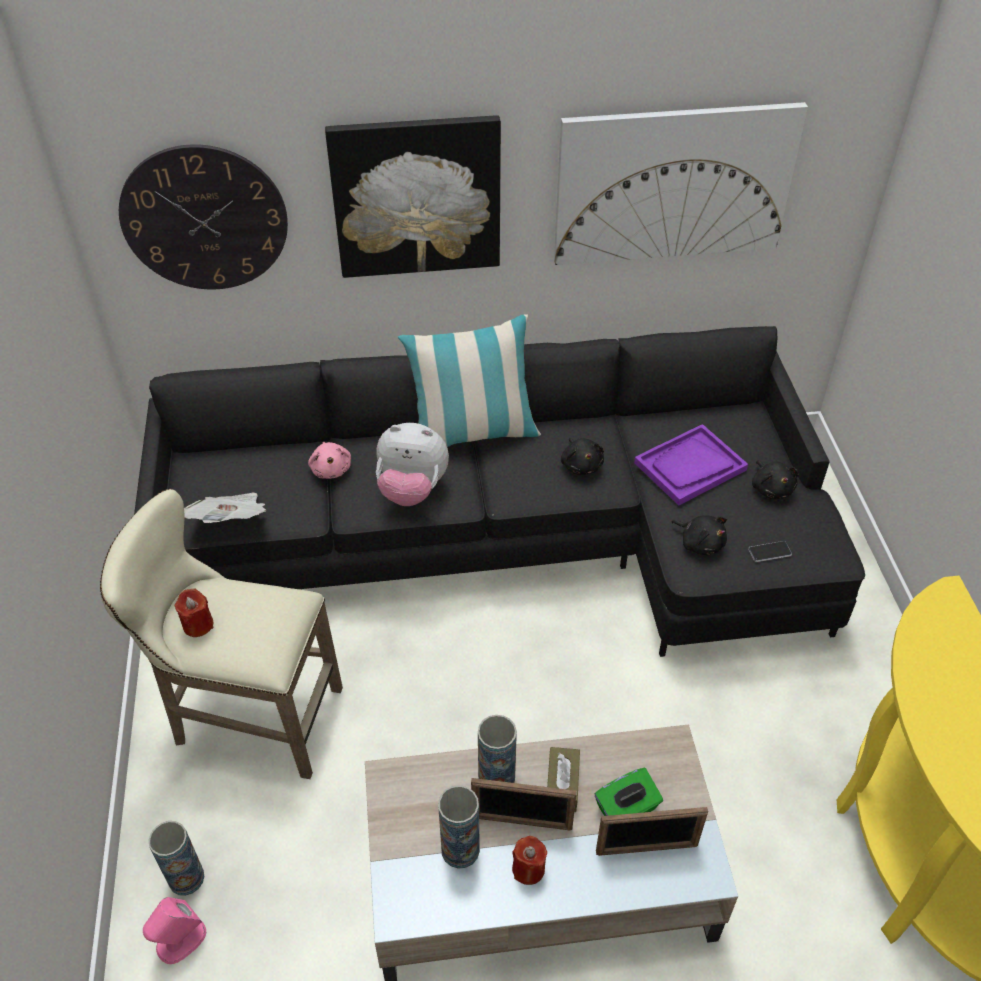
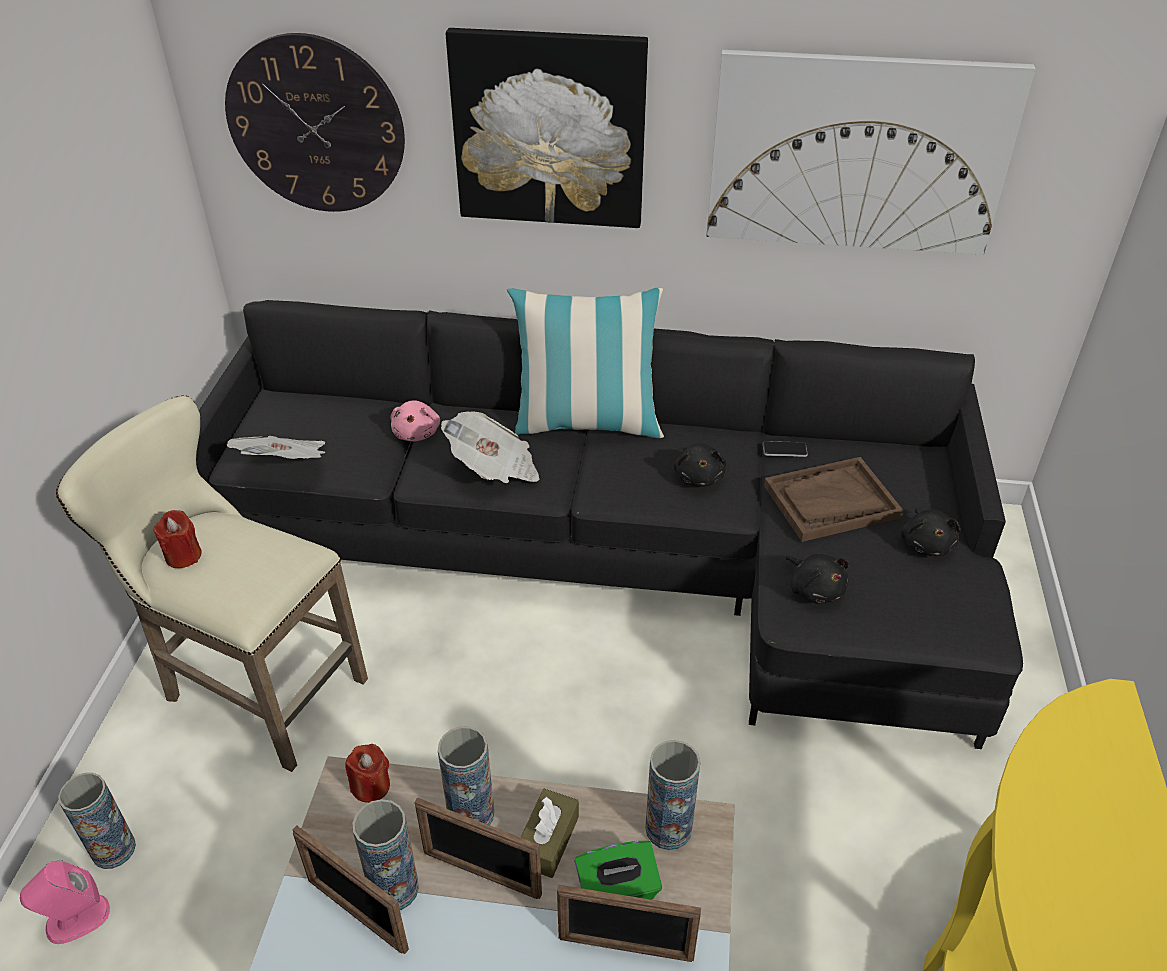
camera: 15 degrees right, 5 degrees down
(412, 490) = (494, 469): plush toy -> newspaper
(439, 876) = (356, 914): none -> picture frame
(528, 869) = (467, 934): red candle -> red candle (371, 786)
(647, 754) = (668, 828): none -> vase
(690, 467) = (831, 502): purple tray -> brown tray
(769, 552) = (900, 616): phone -> phone (784, 450)

